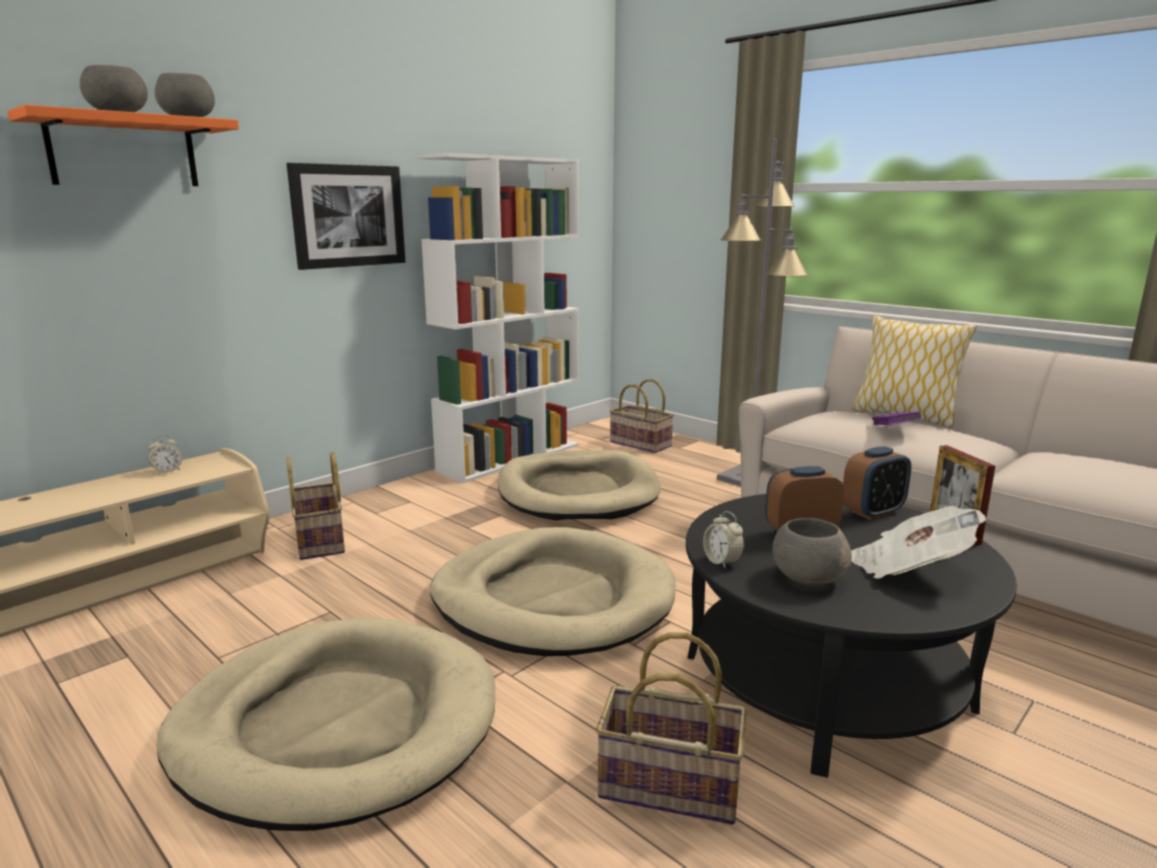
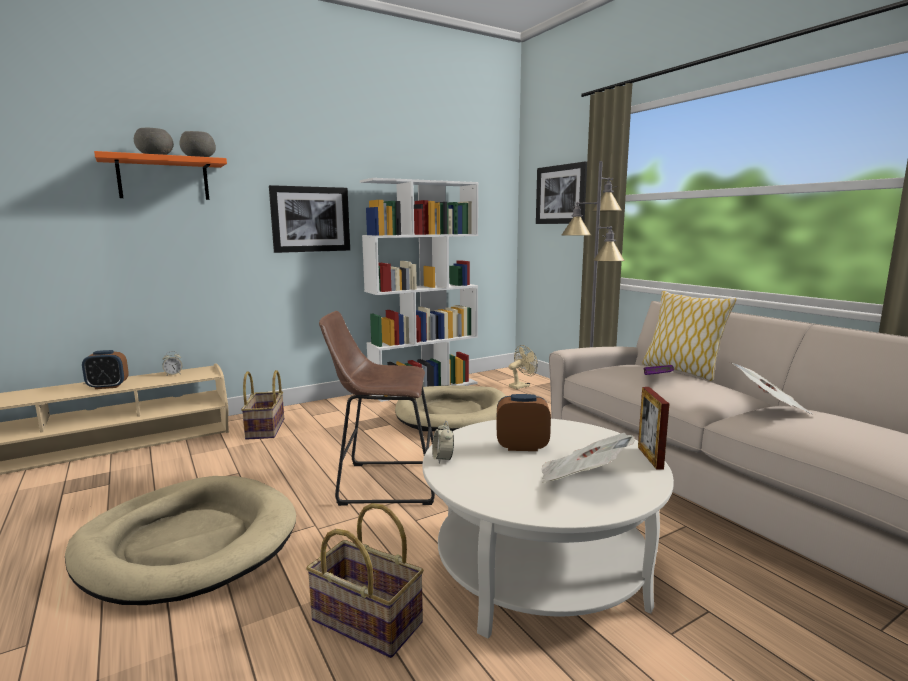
camera: 15 degrees right, 5 degrees down
(553, 599) = (383, 482): beige dog bed -> brown stool
(639, 444) = (521, 386): basket -> beige fan
(686, 179) = (561, 194): none -> picture
(807, 577) = (494, 476): grey bowl -> none
(826, 681) = (540, 567): black coffee table -> white coffee table
(873, 512) = (596, 437): alarm clock -> alarm clock (108, 386)
(1044, 456) = (769, 407): none -> newspaper

